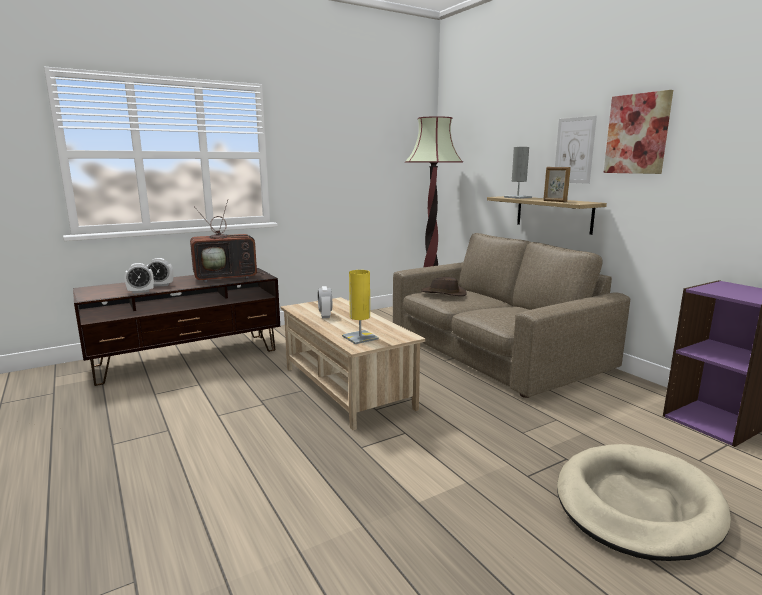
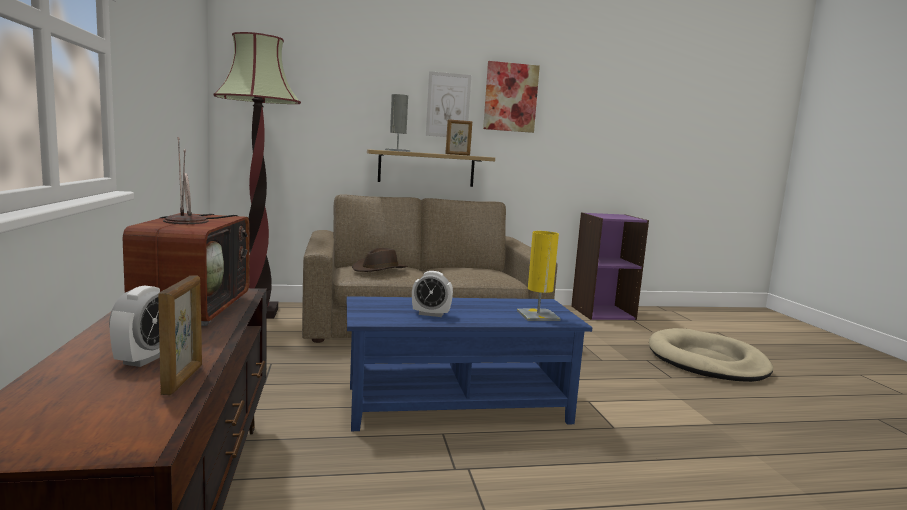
camera: 70 degrees left, 5 degrees down
(141, 291) = (183, 379): alarm clock -> picture frame
(347, 387) = (457, 404): beige coffee table -> blue coffee table

